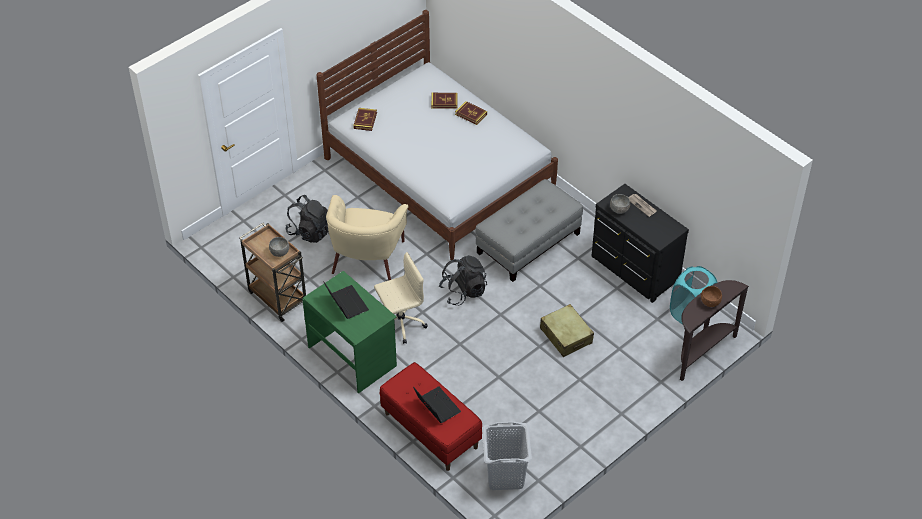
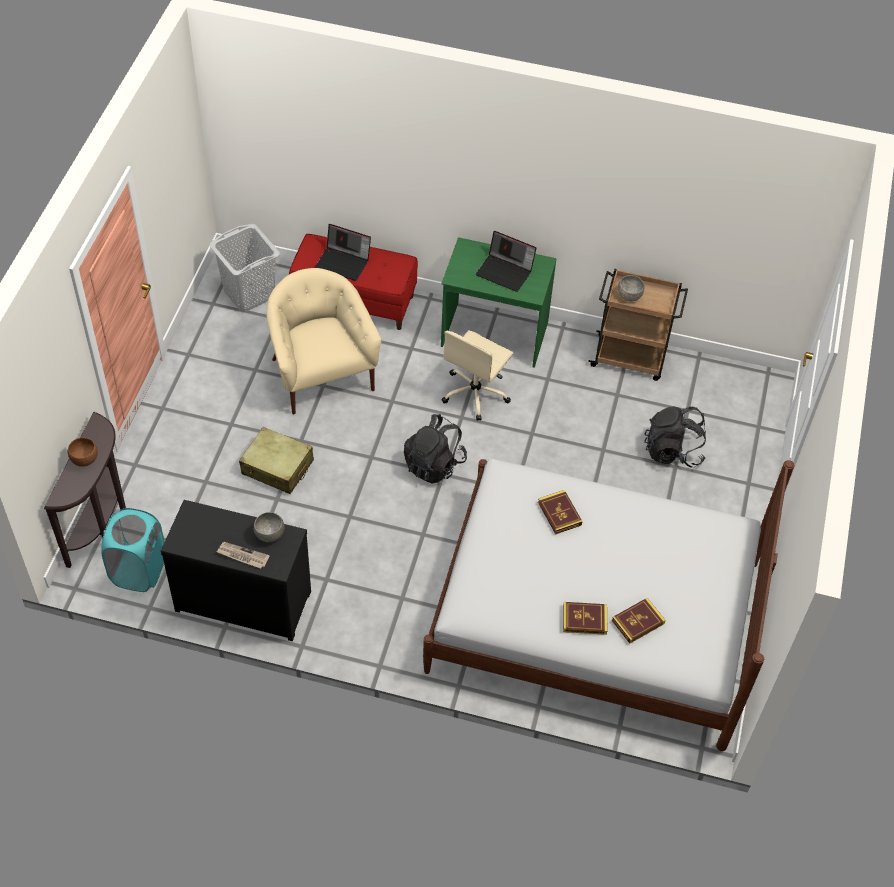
camera: 145 degrees right, 5 degrees up
(365, 120) = (712, 535): book -> book (559, 513)
(367, 257) = (579, 451): beige armchair -> beige armchair (321, 374)
(528, 243) = (403, 569): grey ottoman -> none

